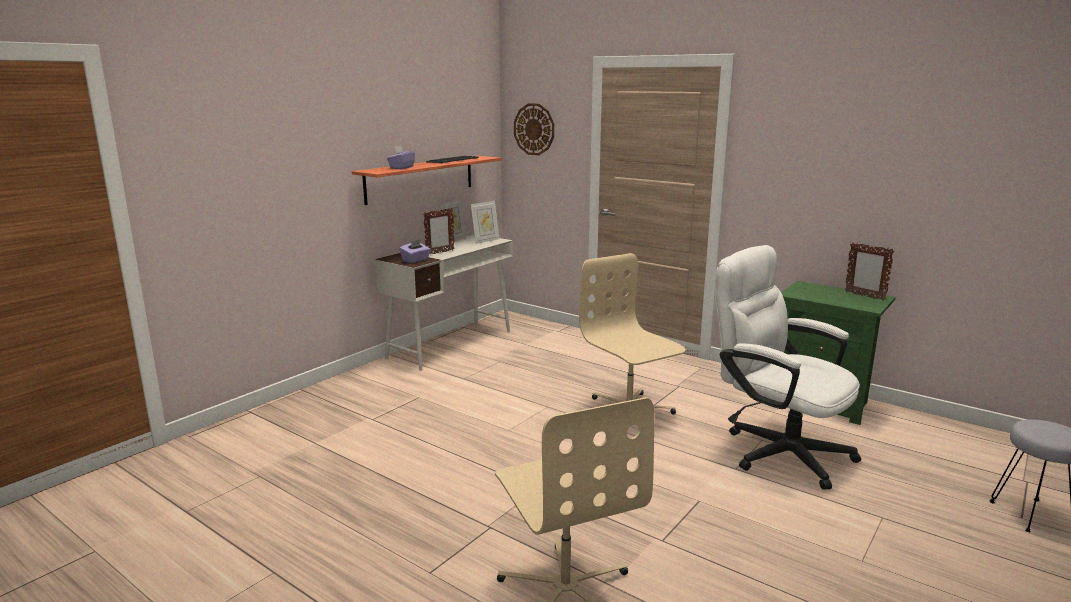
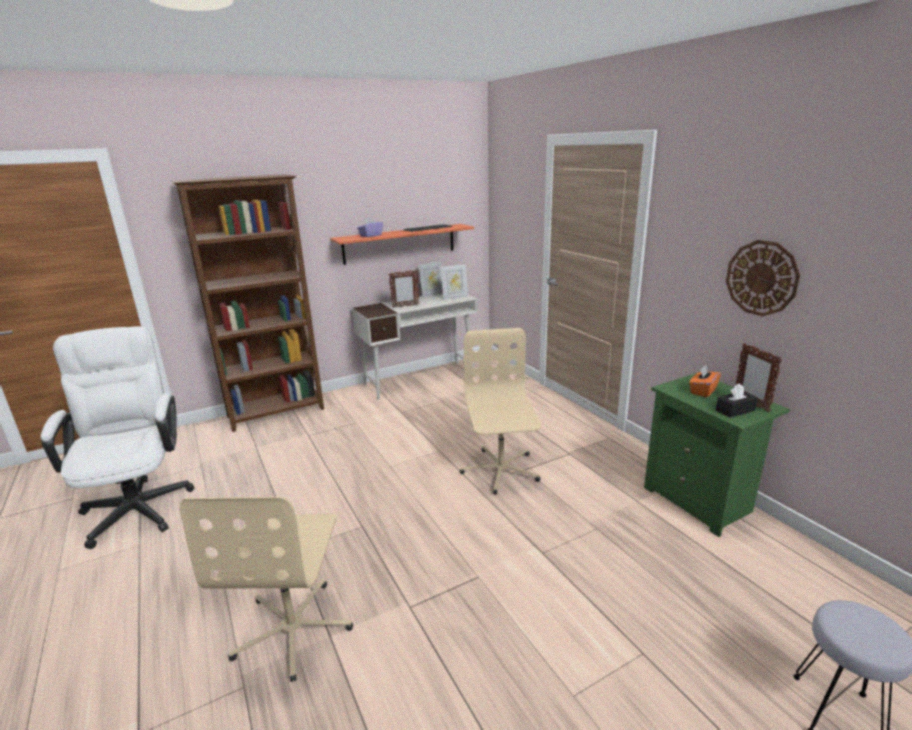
camera: 25 degrees right, 5 degrees up
(301, 404) = (277, 413): none -> brown bookcase
(415, 260) = (378, 312): purple tissue box -> none
(534, 129) = (508, 201): wall clock -> wall clock (761, 278)
(776, 450) = (601, 543): white office chair -> white office chair (139, 503)
(819, 293) = (702, 391): none -> orange tissue box
(860, 302) = (735, 410): none -> black tissue box

